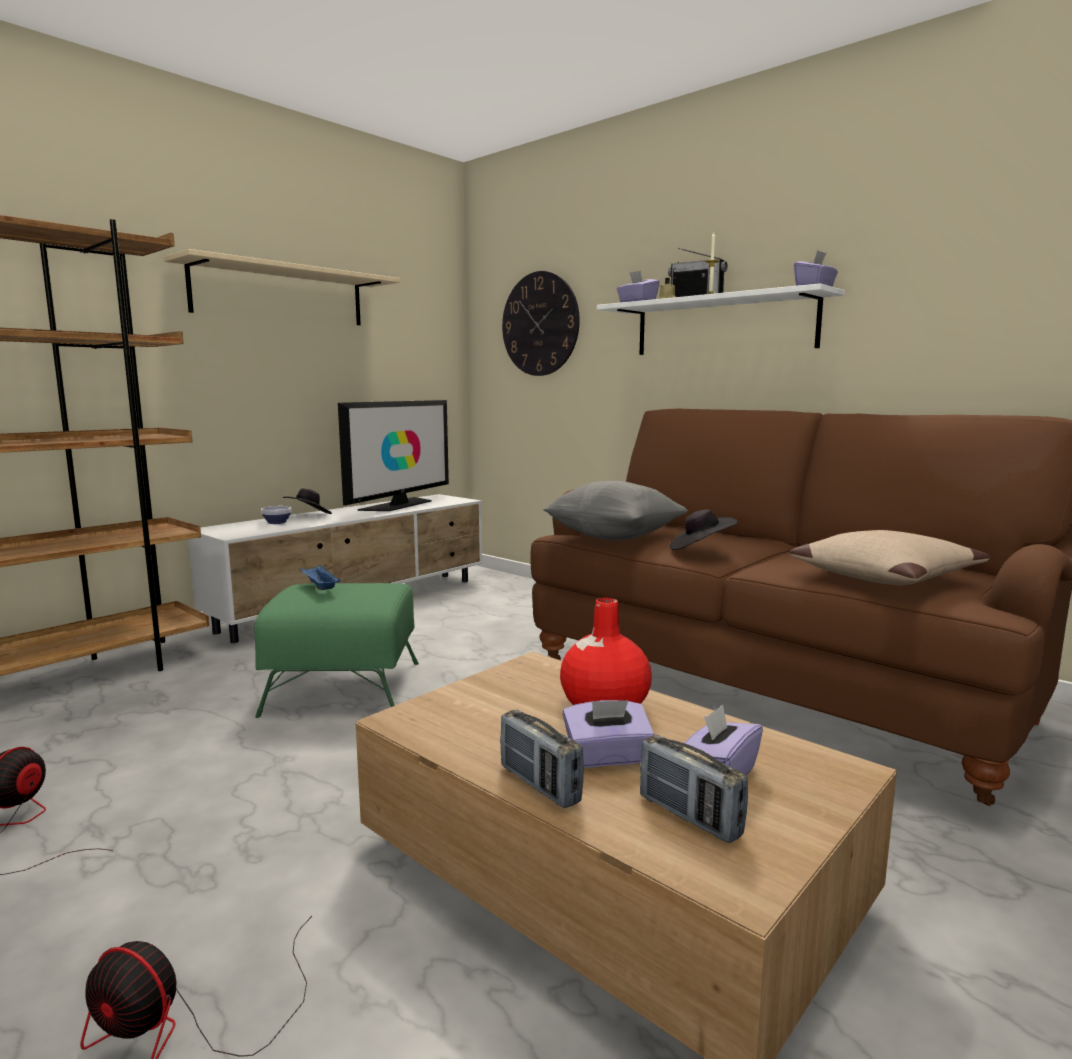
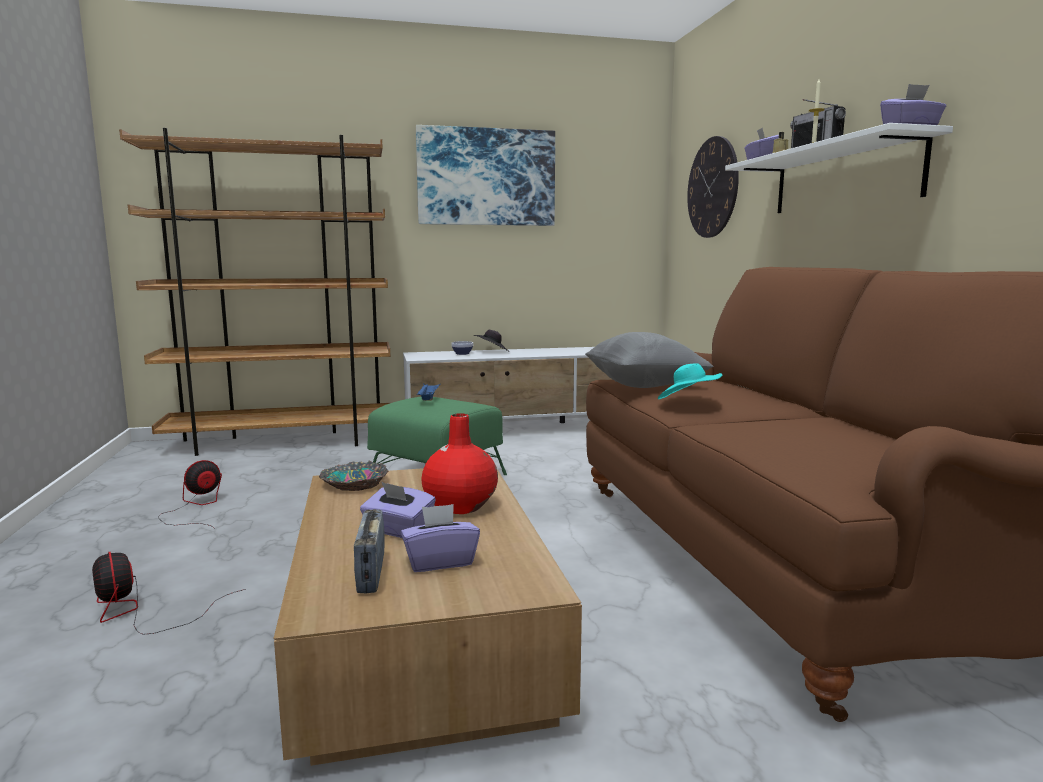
camera: 35 degrees right, 0 degrees up
(280, 295) = (486, 177): beige shelf -> picture
(399, 505) = (573, 350): television -> none
(432, 715) = (354, 483): none -> bowl
(539, 785) = (330, 532): radio -> none
(700, 549) = (688, 402): black hat -> turquoise hat
(883, 575) = (803, 446): beige pillow -> none

